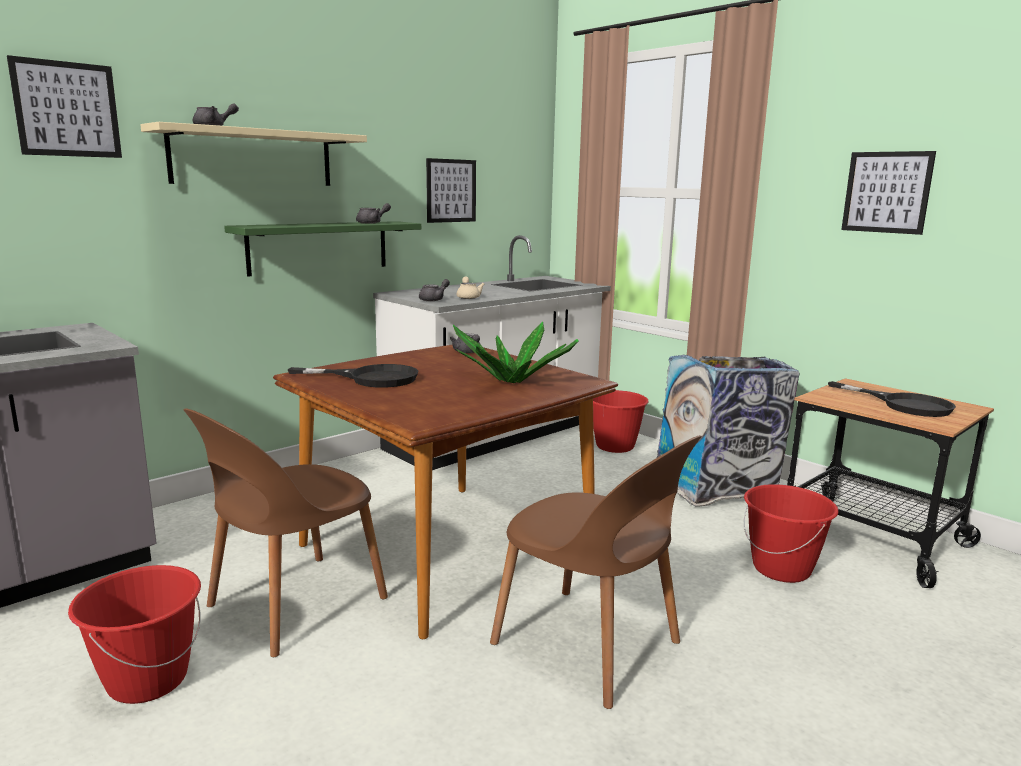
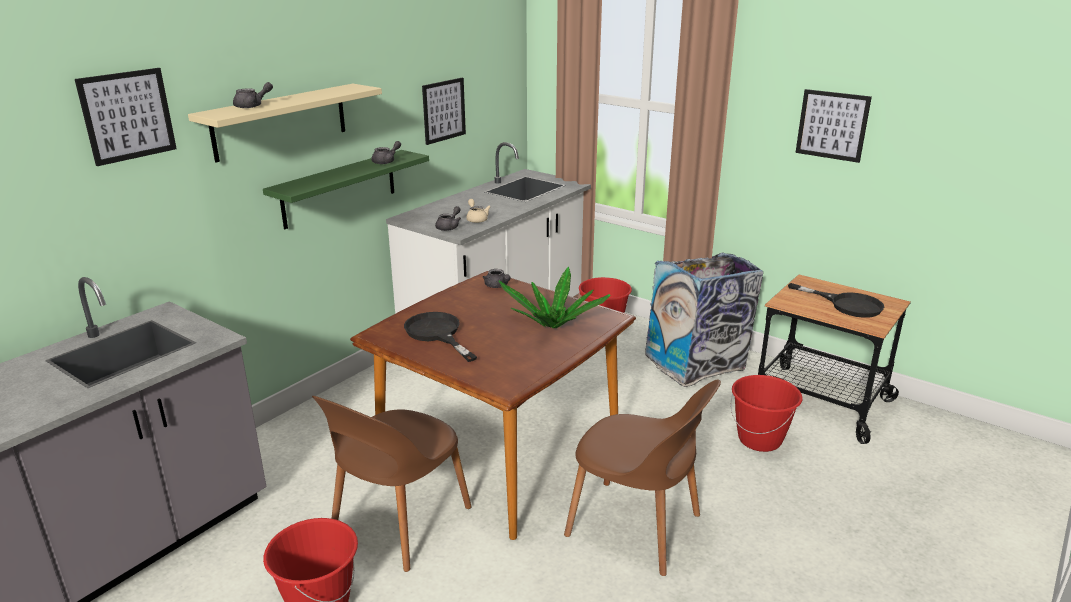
camera: 10 degrees left, 10 degrees up
(371, 378) = (437, 334): black frying pan -> black frying pan turned 120 degrees counterclockwise

